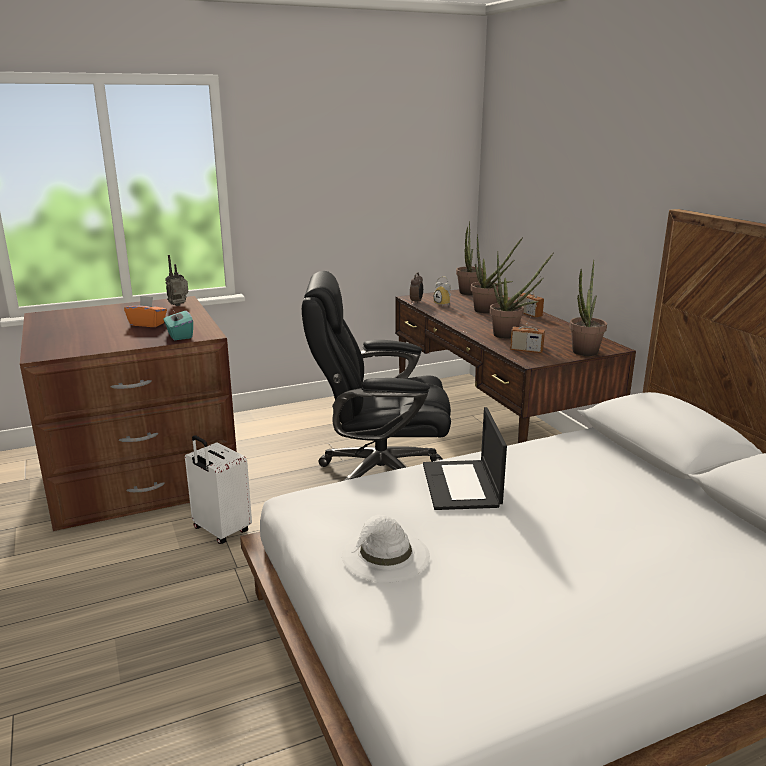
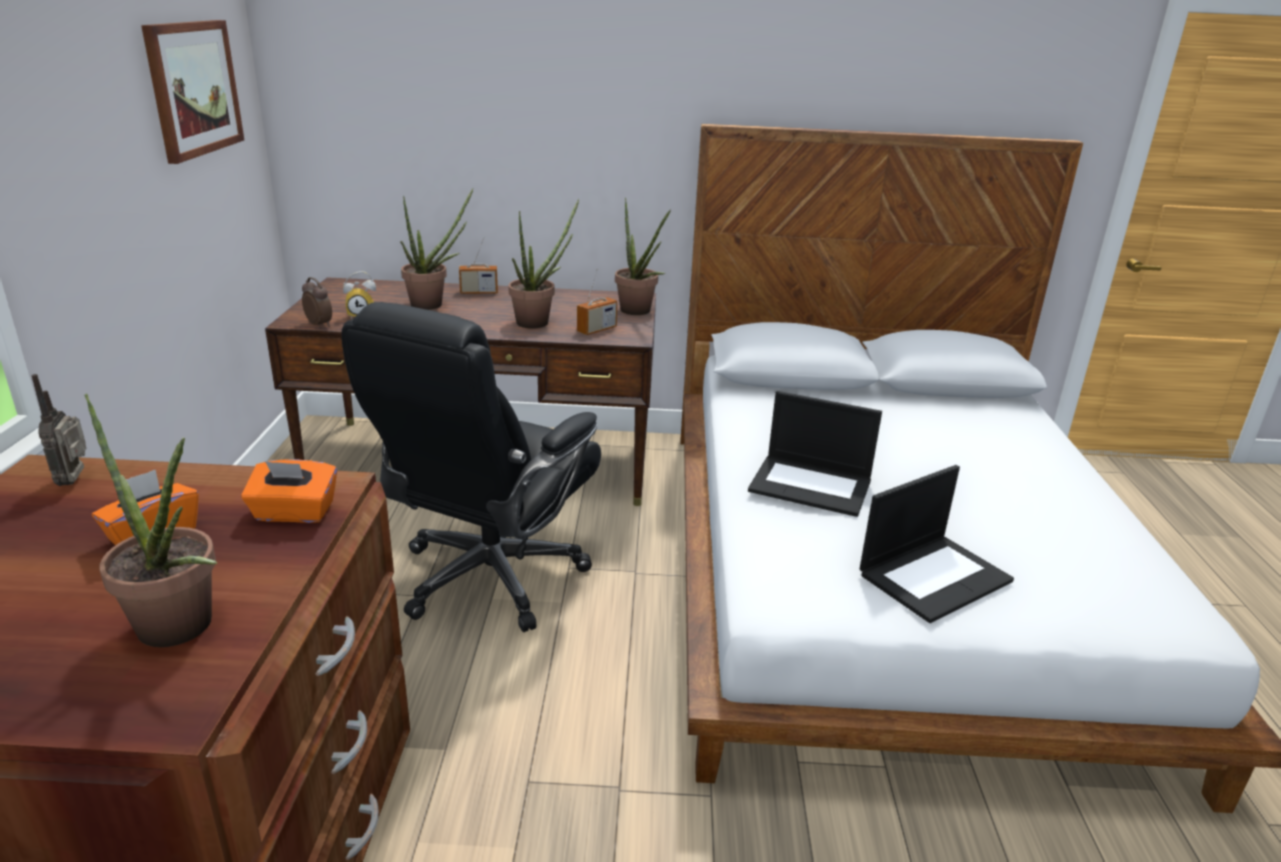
camera: 65 degrees left, 5 degrees up
(179, 335) = (294, 513): turquoise tissue box -> orange tissue box
(220, 531) = (504, 782): white suitcase -> none
(385, 556) = (934, 576): white hat -> laptop
(407, 159) = (193, 88): none -> picture
(468, 294) = (343, 292): potted plant -> potted plant (182, 632)

